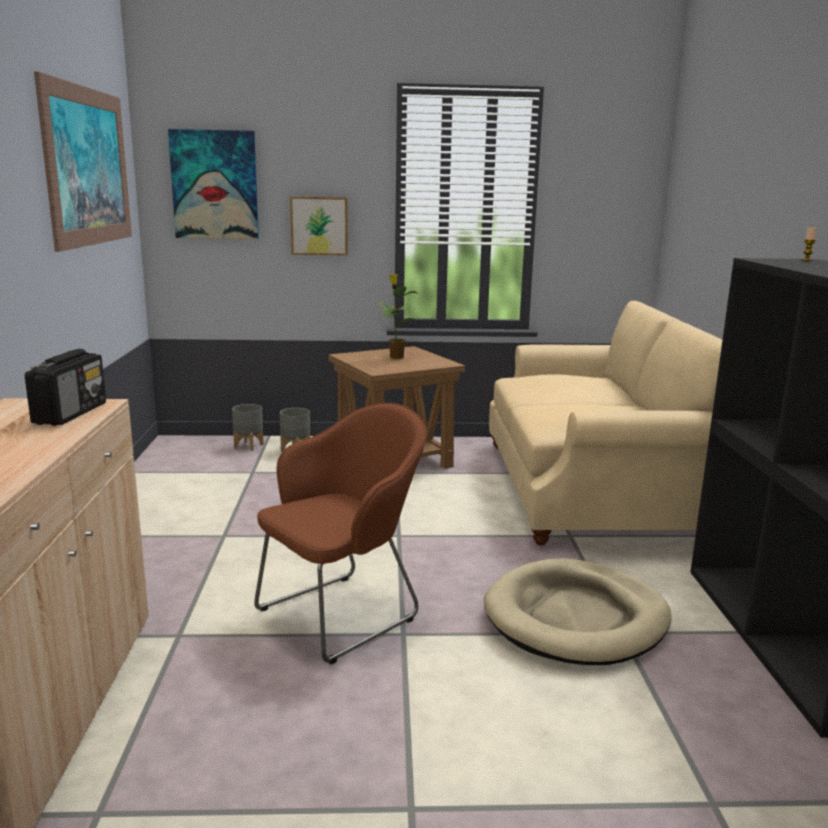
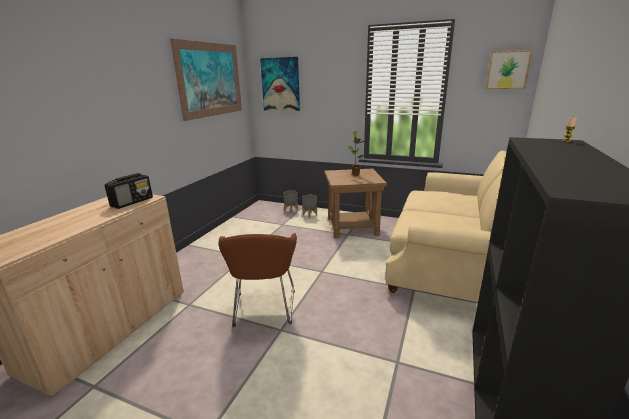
camera: 25 degrees right, 5 degrees up
(319, 225) = (327, 104): picture -> picture (507, 70)
(344, 612) = (263, 310): brown armchair -> brown armchair turned 105 degrees clockwise
(576, 618) = (377, 345): beige dog bed -> none

